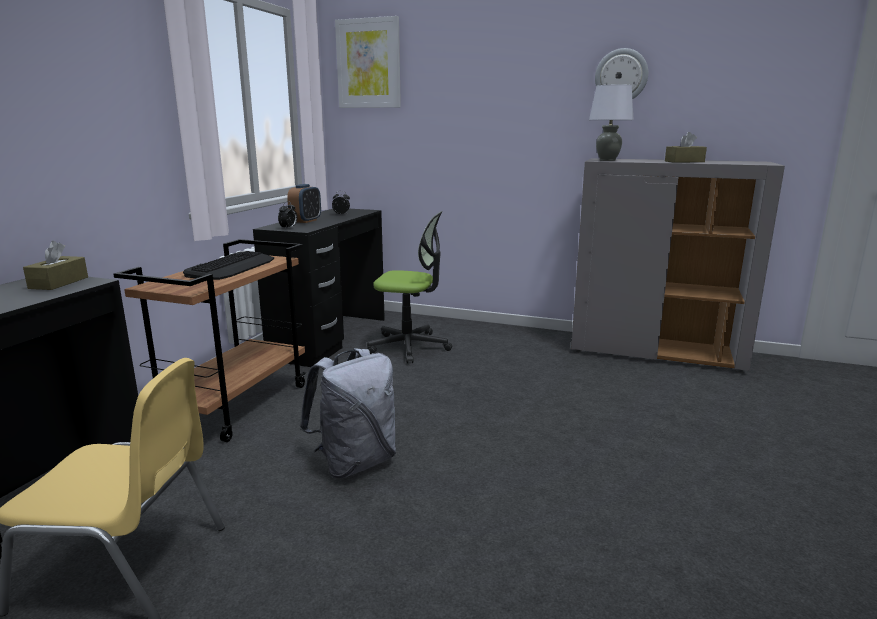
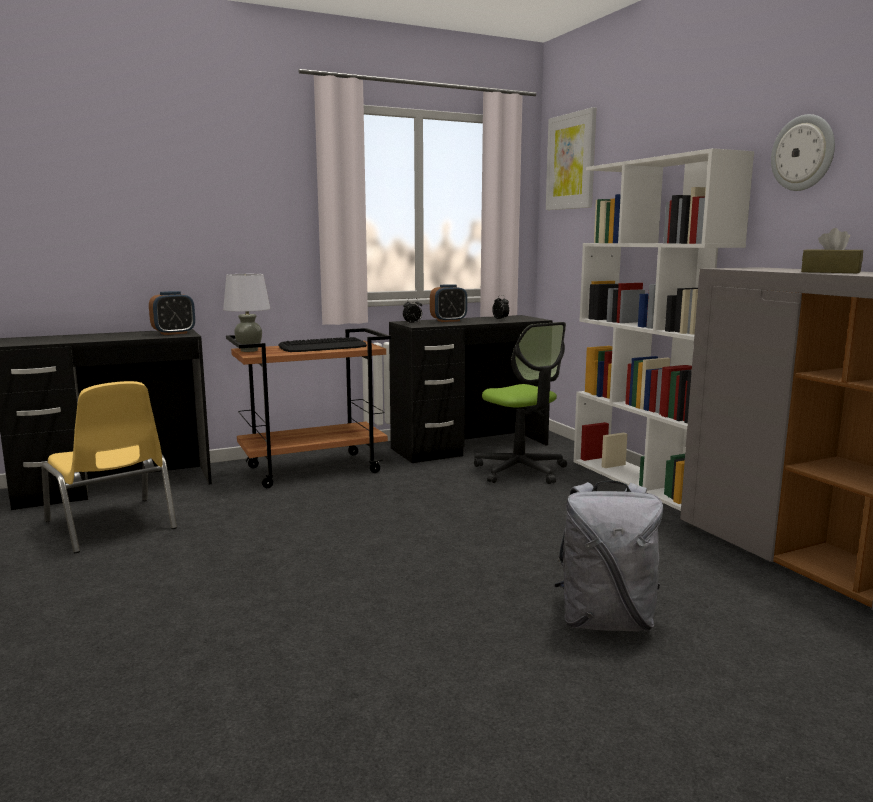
camera: 45 degrees right, 5 degrees down
(59, 283) = (174, 333): brown tissue box -> alarm clock
(355, 462) = (306, 528): grey backpack -> grey backpack (605, 621)
(495, 330) = (642, 481): none -> white bookcase
(607, 160) = (741, 268): grey table lamp -> grey table lamp (249, 350)

